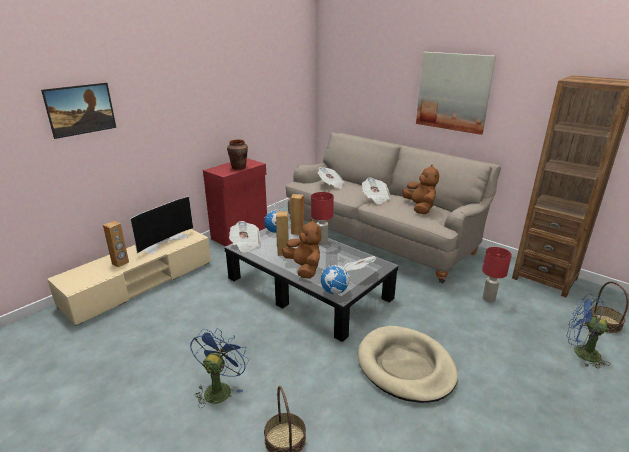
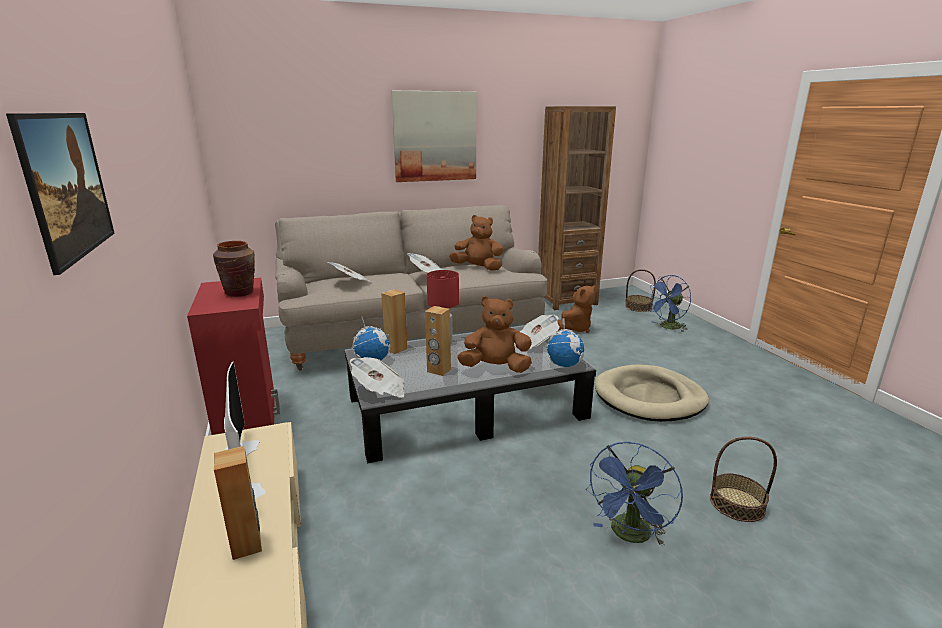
camera: 60 degrees left, 5 degrees down
(219, 388) = (630, 536): blue fan -> blue fan turned 105 degrees counterclockwise
(488, 298) = (575, 329): red table lamp -> brown plush toy

